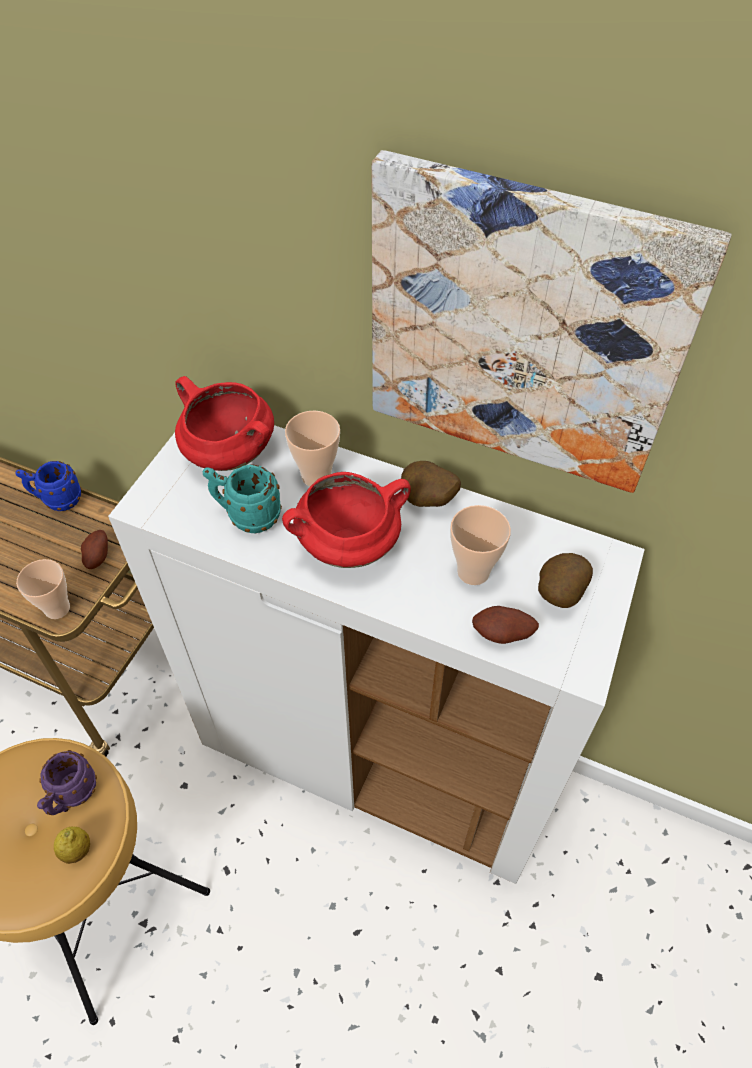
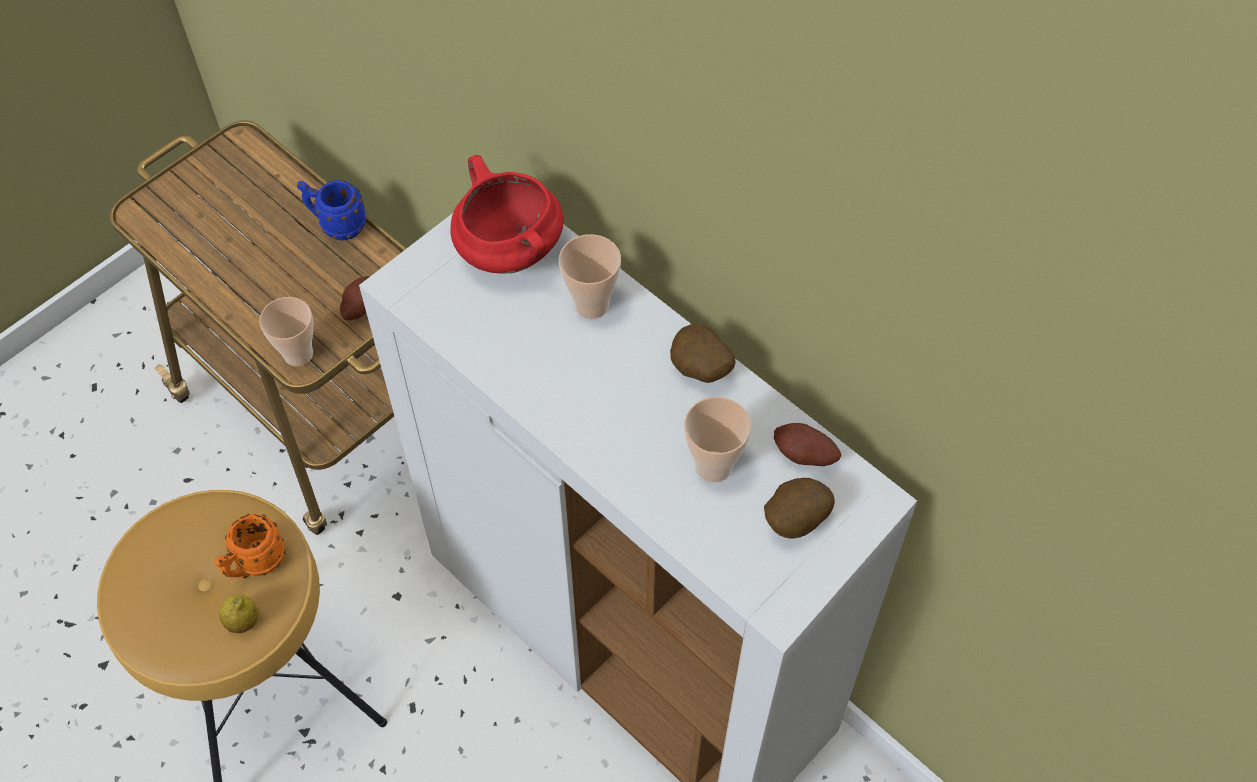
camera: 20 degrees right, 5 degrees up
(72, 796) = (255, 564): purple mug -> orange mug
(247, 516) = (500, 329): turquoise mug -> none
(349, 543) = (595, 393): red cooking pot -> none
(502, 635) = (712, 544): potato -> potato (804, 456)
(523, 330) = (810, 232): picture -> none

